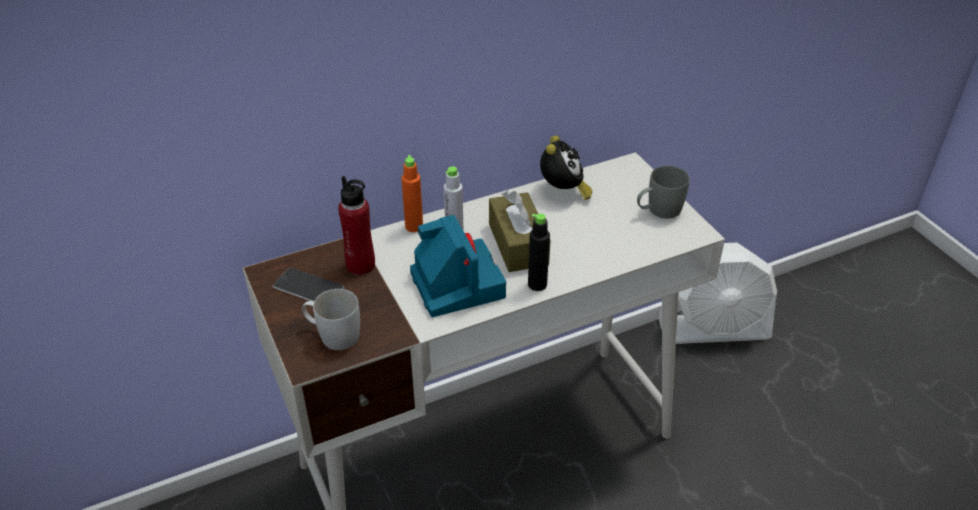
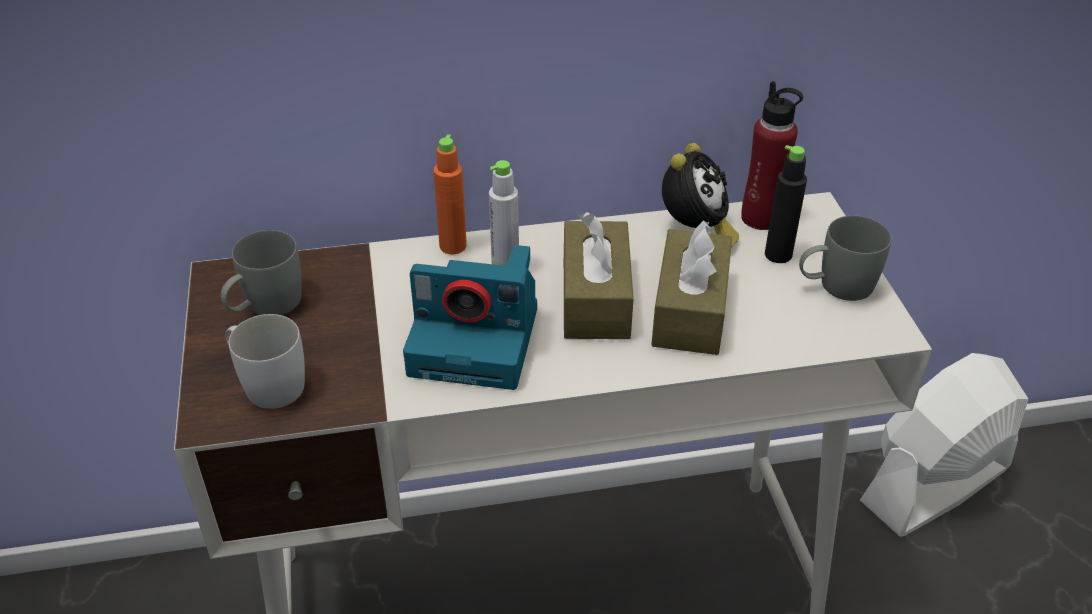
camera: 15 degrees right, 0 degrees up
(308, 287) = (265, 306): phone -> grey mug
(360, 265) = (352, 288): red bottle -> red bottle (761, 218)
(455, 283) = (478, 340): camera -> camera turned 105 degrees clockwise
(537, 284) = (600, 366): black bottle -> black bottle (778, 255)
(578, 241) = (690, 310): none -> brown tissue box
(714, 329) = (934, 485): white fan -> white fan turned 135 degrees clockwise

